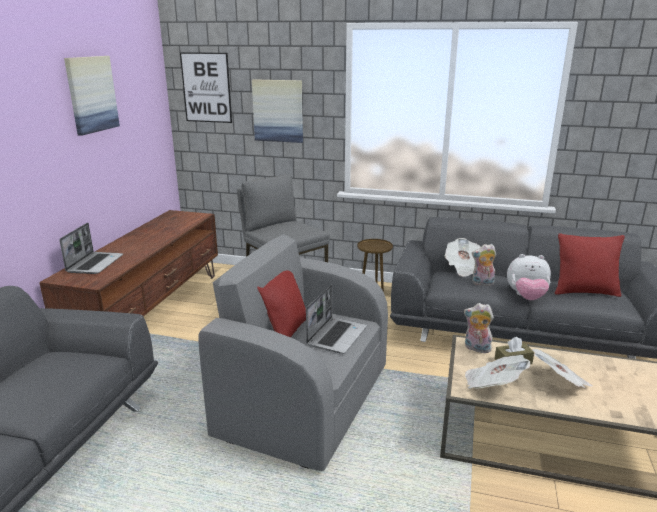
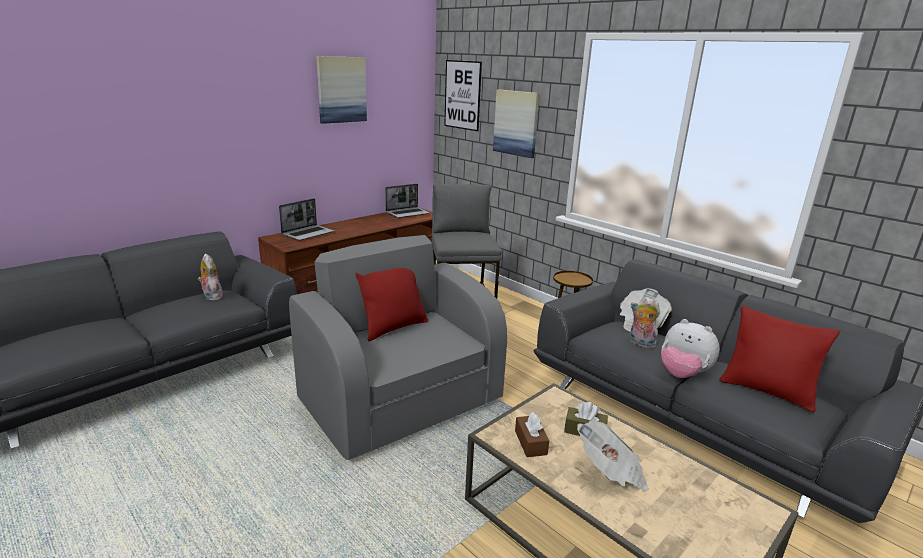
camera: 30 degrees right, 0 degrees up
(336, 336) = (431, 344): laptop -> laptop (408, 213)
(476, 348) = (560, 404): plush toy -> plush toy (211, 296)
(492, 385) = (530, 442): newspaper -> brown tissue box

